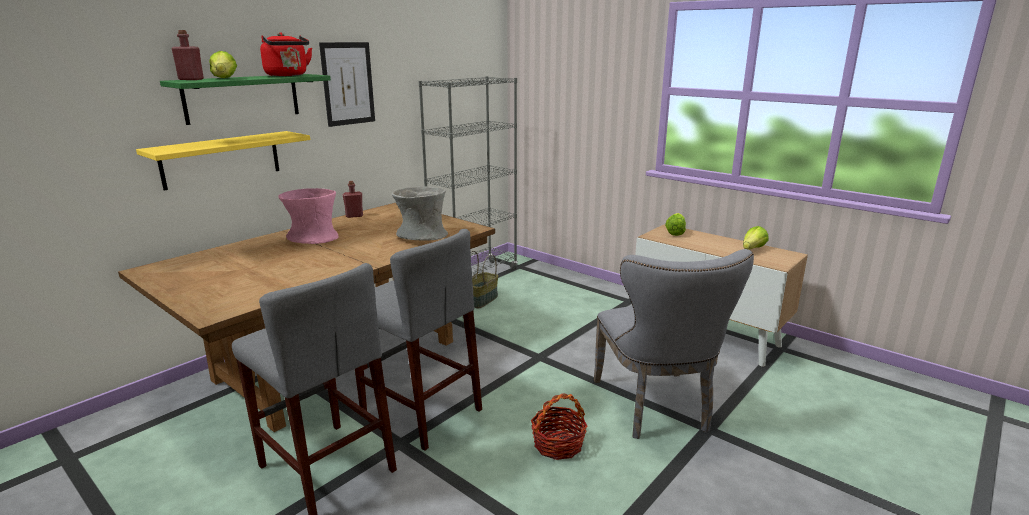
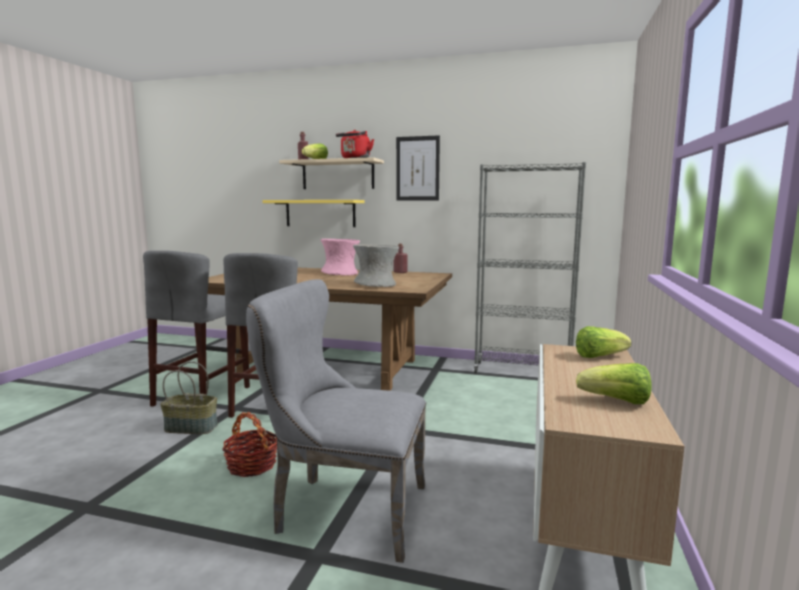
camera: 65 degrees right, 10 degrees down
(242, 98) = (338, 175): green shelf -> beige shelf
(481, 300) = (479, 384): basket -> basket (192, 427)
(656, 409) = (342, 510): grey chair -> grey chair turned 45 degrees clockwise

